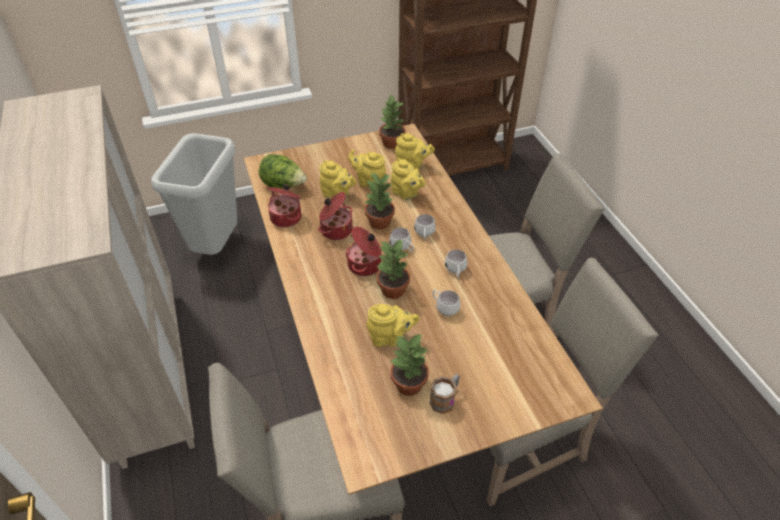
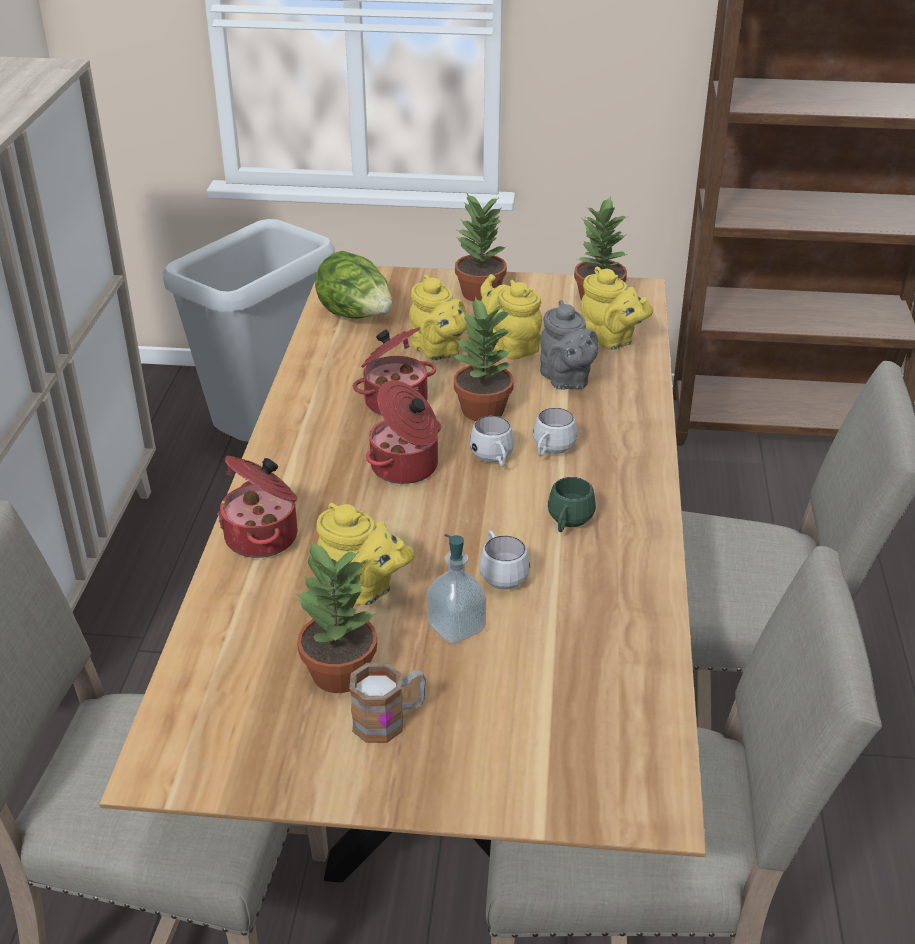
camera: 25 degrees right, 10 degrees down
(287, 217) = (325, 362): cooking pot -> cooking pot (264, 537)
(392, 290) = (424, 518): potted plant -> potted plant (479, 293)
(406, 194) = (566, 380): yellow teapot -> grey teapot
(443, 342) = (456, 627): none -> soap dispenser
(455, 272) = (568, 524): white mug -> green mug

